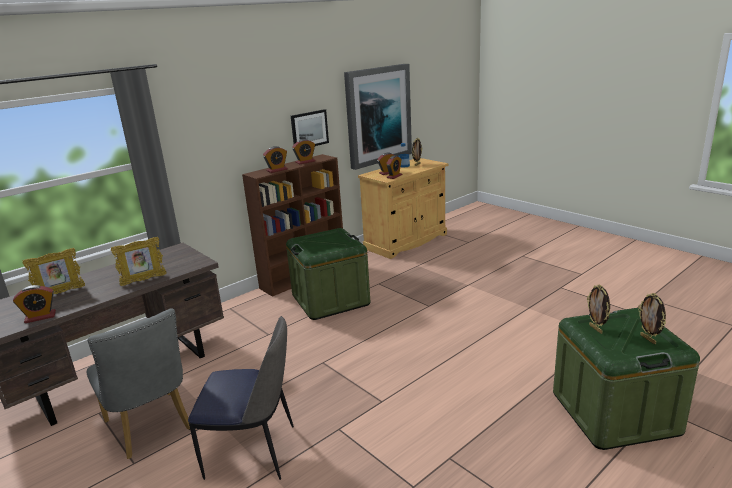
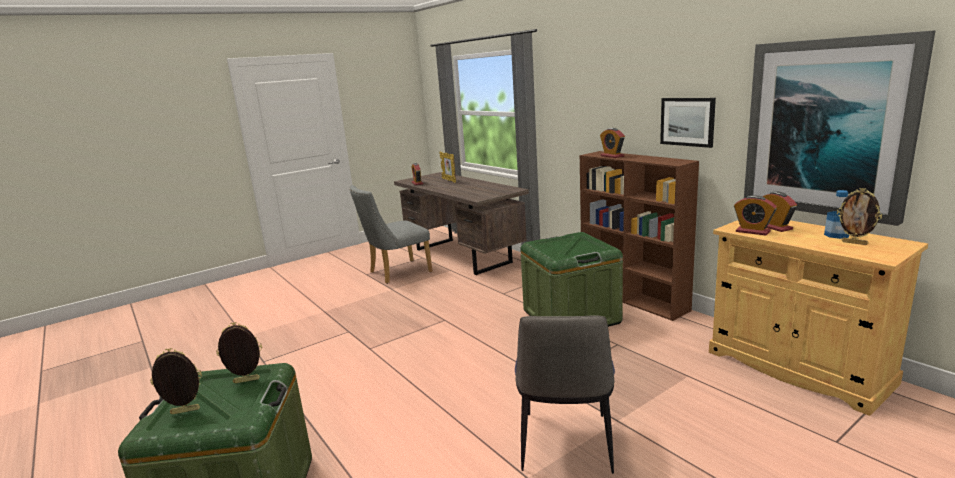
camera: 95 degrees right, 5 degrees down
(143, 280) = (455, 191): picture frame -> none
(254, 452) = (347, 304): chair -> chair (565, 444)
(305, 162) = (651, 159): alarm clock -> none

